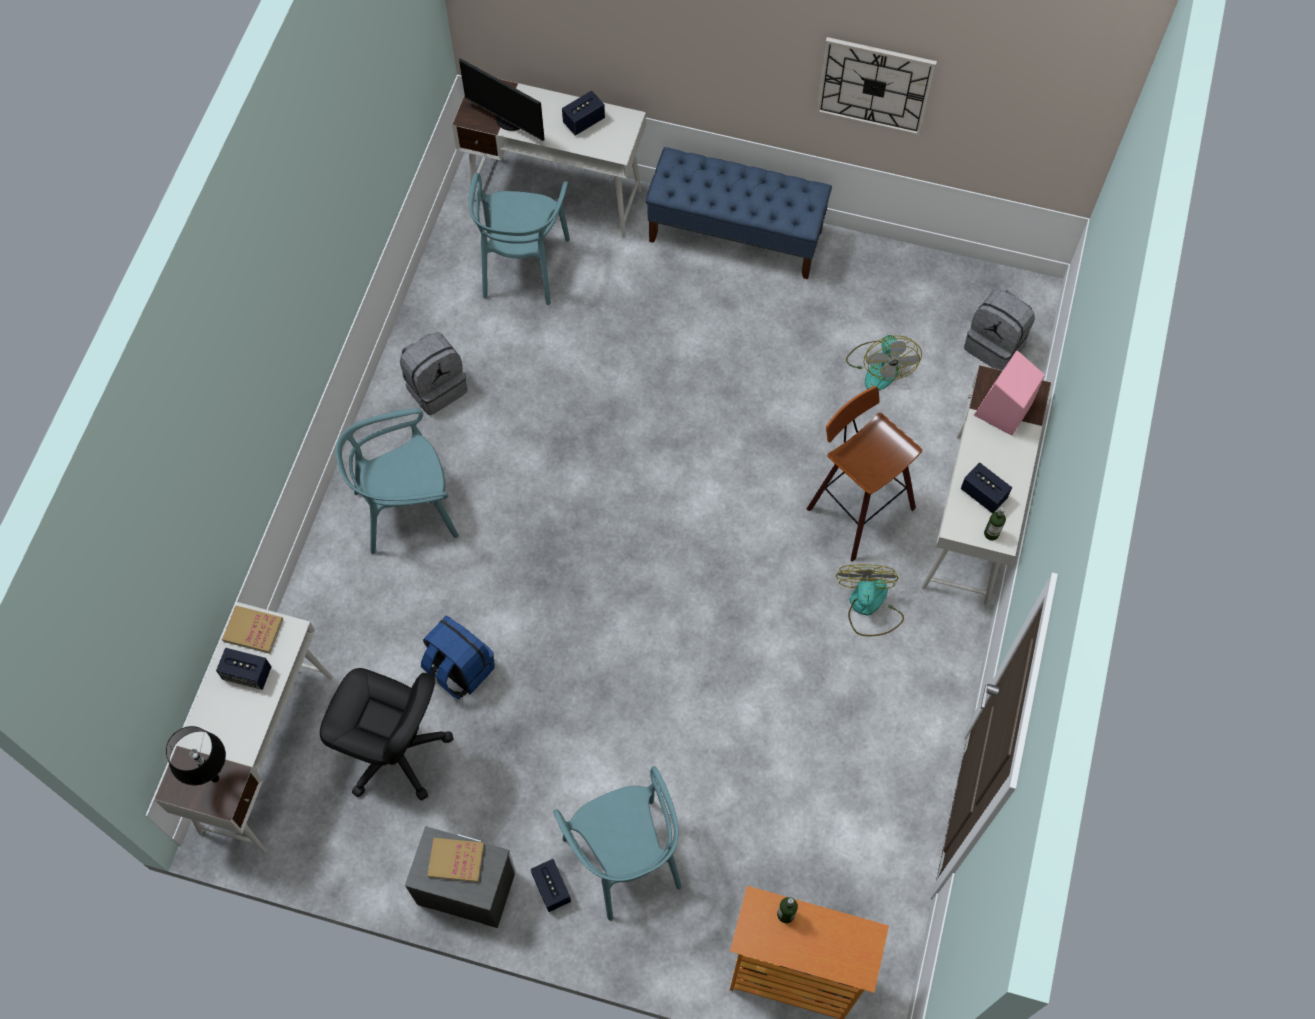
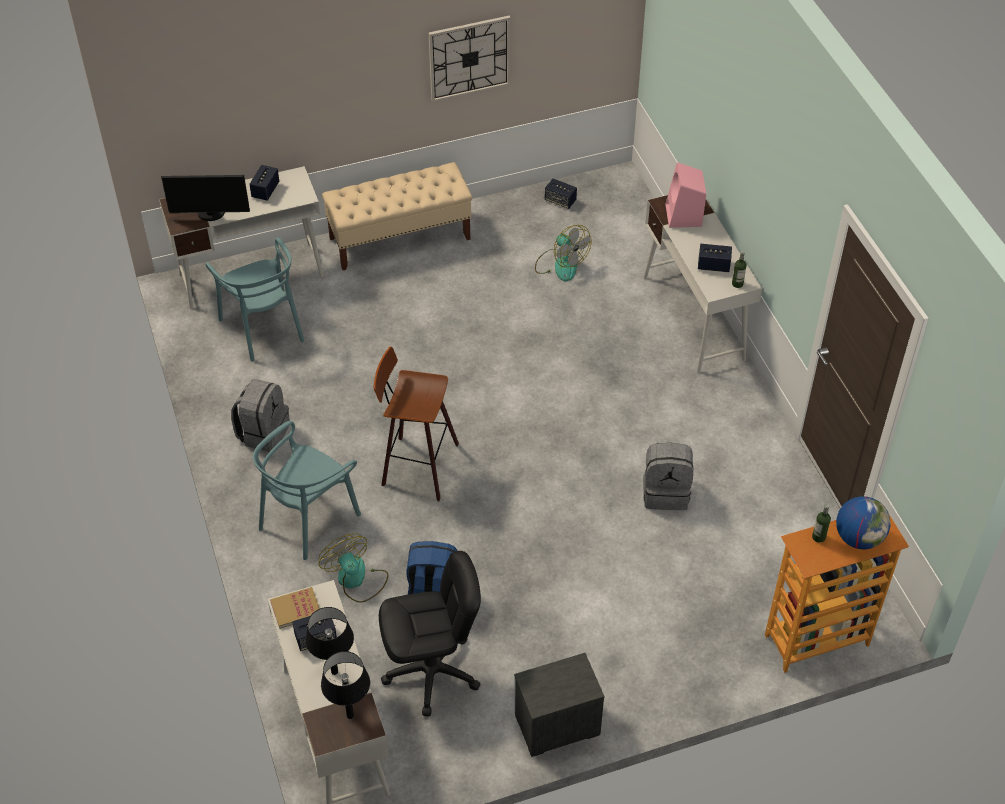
camera: 35 degrees left, 15 degrees down
(236, 721) = (334, 671): none -> black table lamp
(456, 860) = (554, 681): book -> none
(551, 888) = (615, 687): speaker -> speaker (560, 201)
(625, 858) = (648, 639): turquoise chair -> none
(736, 236) = (400, 238): blue bench -> beige bench
(828, 945) = (858, 538): none -> globe
(856, 508) = (617, 351): stool -> stool (417, 466)
(868, 607) = (674, 401): fan -> fan (356, 579)
(995, 345) = (623, 216): grey backpack -> grey backpack (666, 492)

